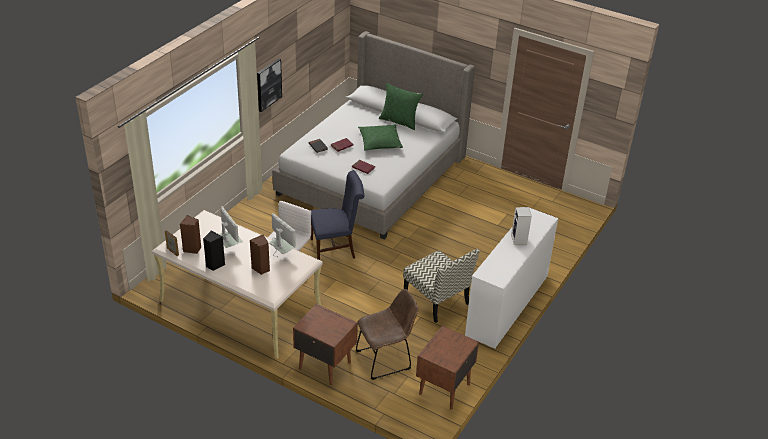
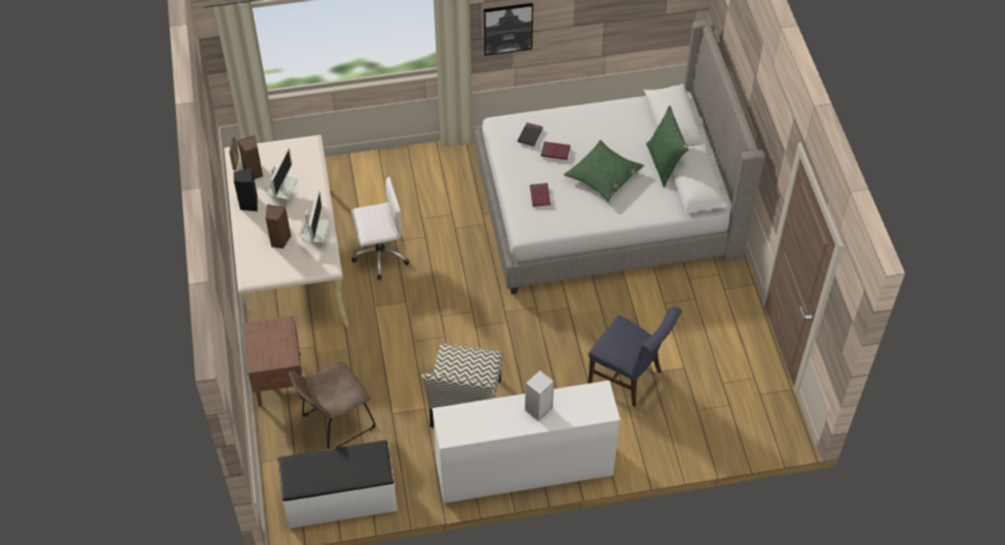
camera: 50 degrees right, 15 degrees up
(336, 248) = (452, 266): blue chair -> blue chair (629, 378)
(386, 359) = (335, 423): brown chair -> brown chair turned 120 degrees clockwise
(443, 389) = (341, 499): brown nightstand -> white bench

